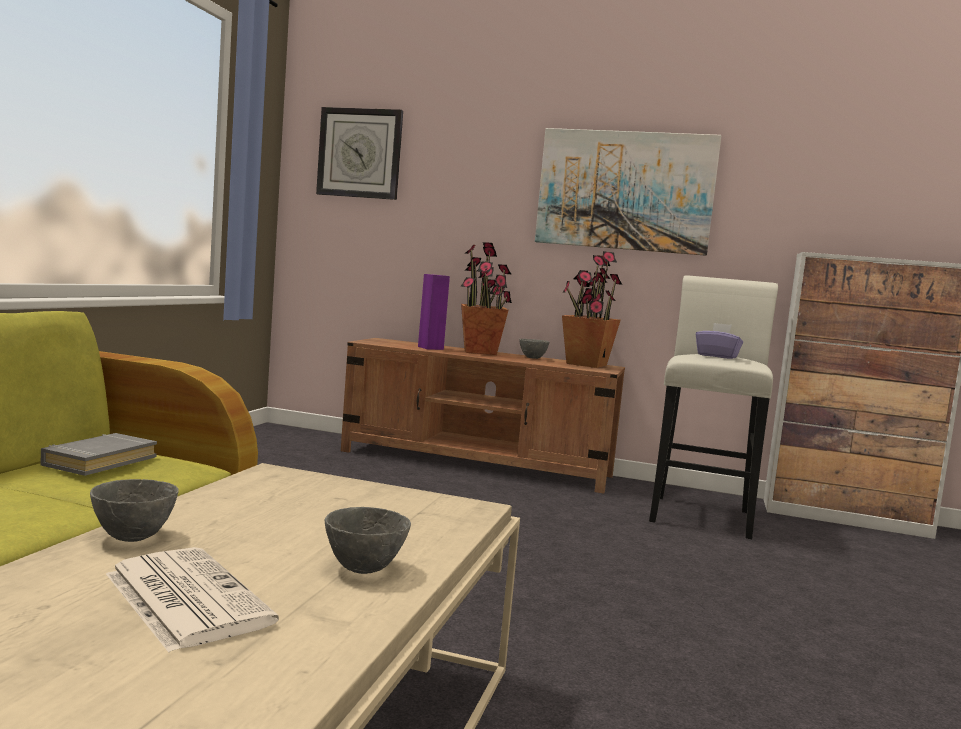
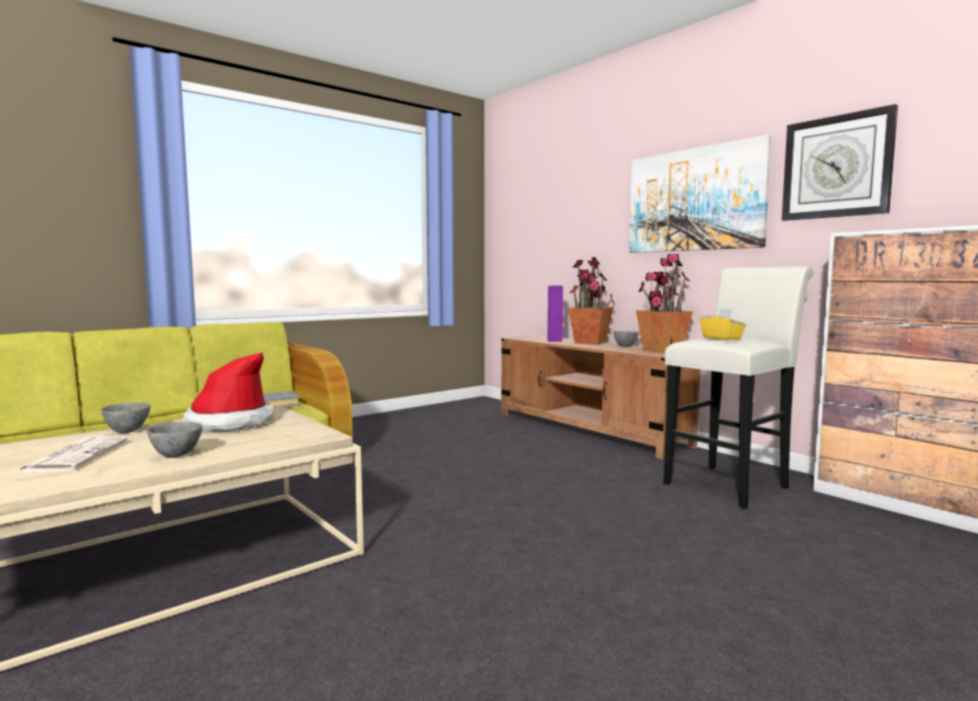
camera: 35 degrees right, 0 degrees up
(277, 502) = (229, 423): none -> hat
(360, 153) = (523, 203): wall clock -> wall clock (836, 167)
(717, 356) = (722, 338): purple tissue box -> yellow tissue box

